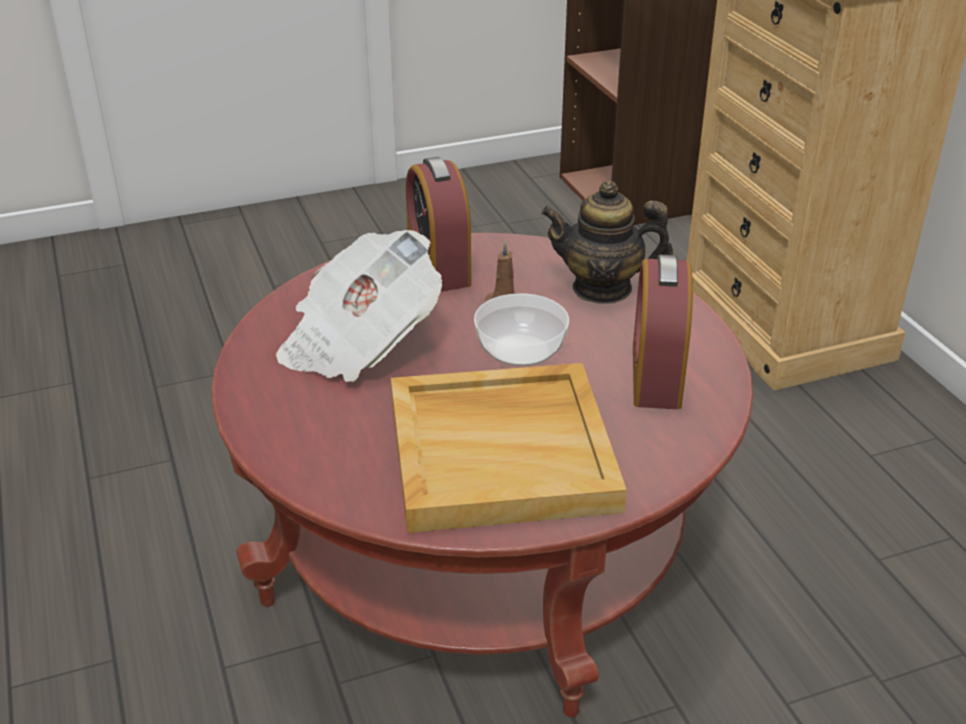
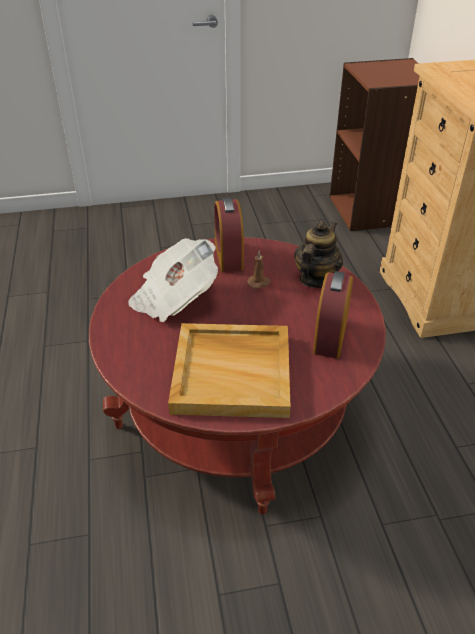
camera: 10 degrees right, 5 degrees up
(521, 348) = (260, 311): bowl -> none
(602, 288) = (315, 279): teapot -> teapot turned 105 degrees clockwise

